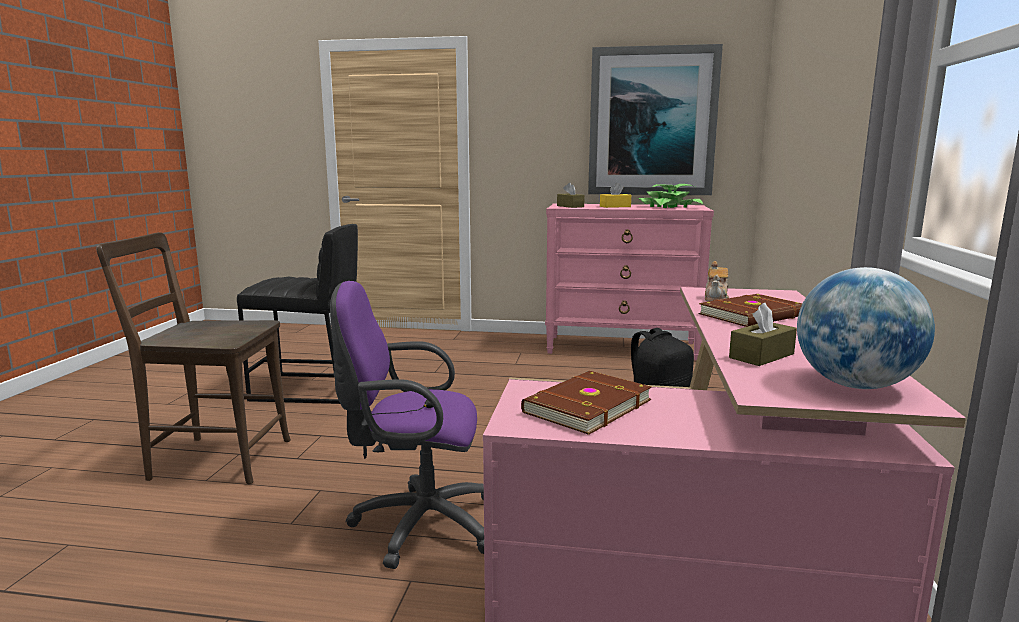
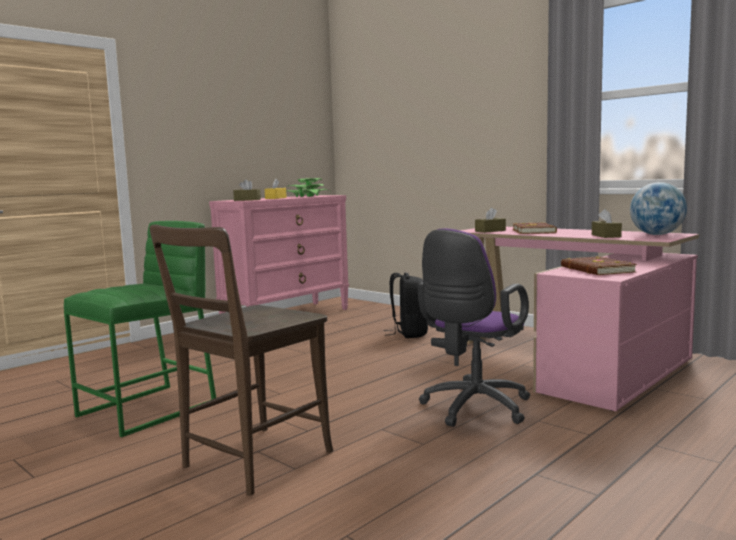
camera: 55 degrees left, 5 degrees down
(309, 389) = (149, 409): black stool -> green stool
(652, 122) = (270, 131): picture -> none
(716, 298) = (490, 231): teapot -> brown tissue box

